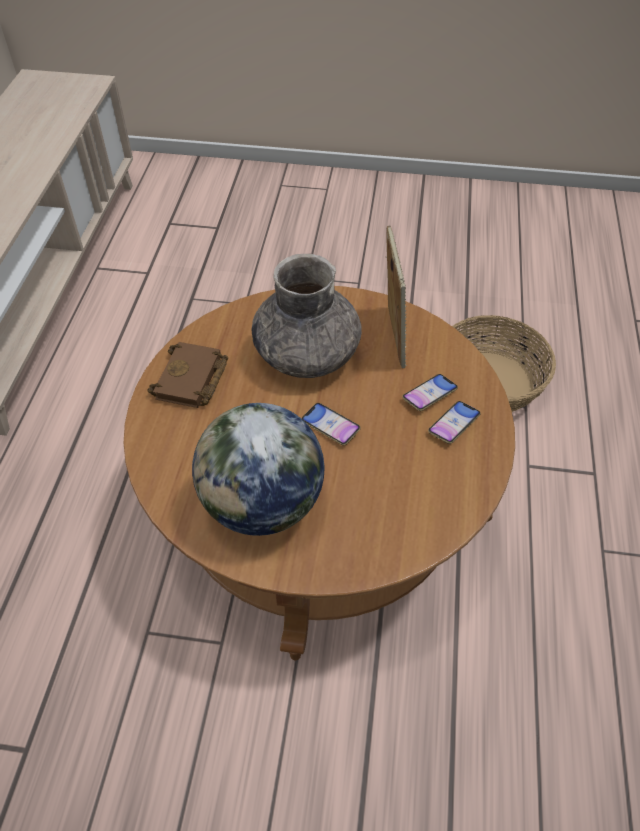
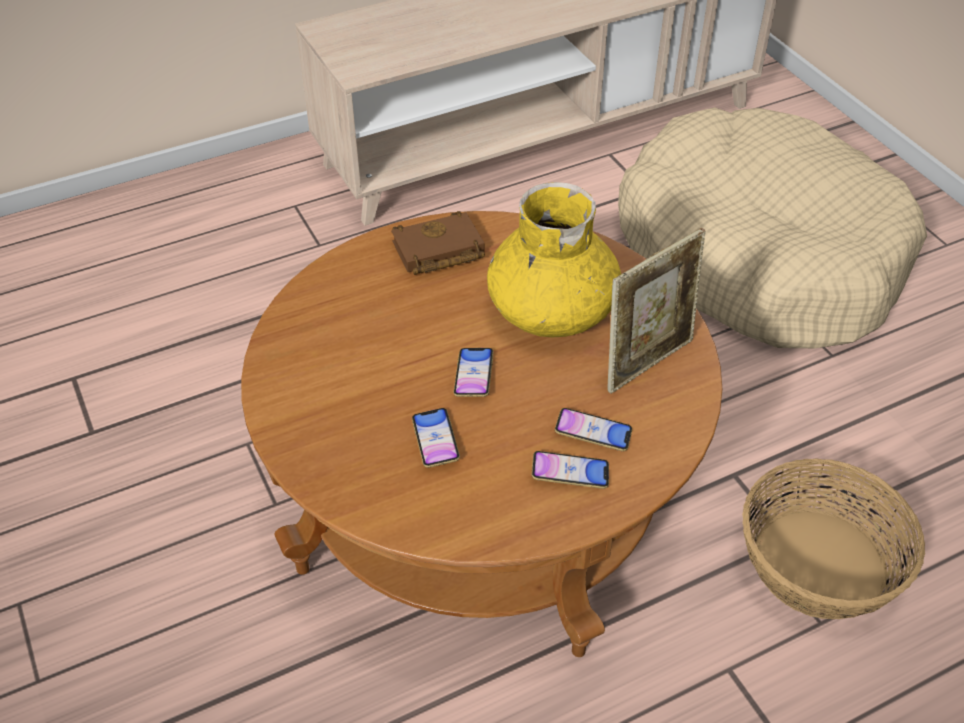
camera: 55 degrees right, 5 degrees down
(256, 261) = (758, 255): none -> beige dog bed
(262, 504) = (337, 376): globe -> none
(307, 354) = (552, 310): grey vase -> yellow vase
(372, 479) = (435, 441): none -> phone

